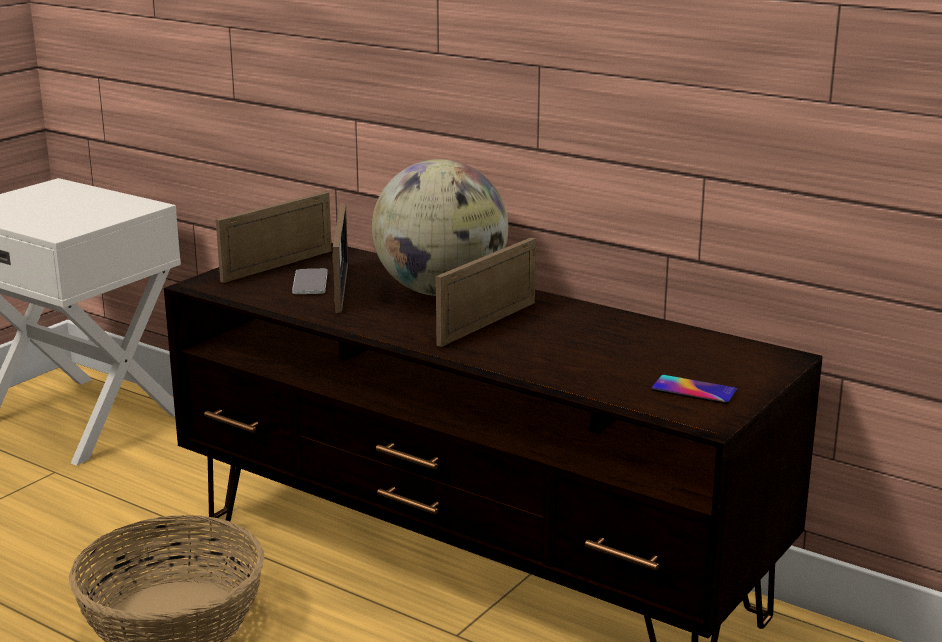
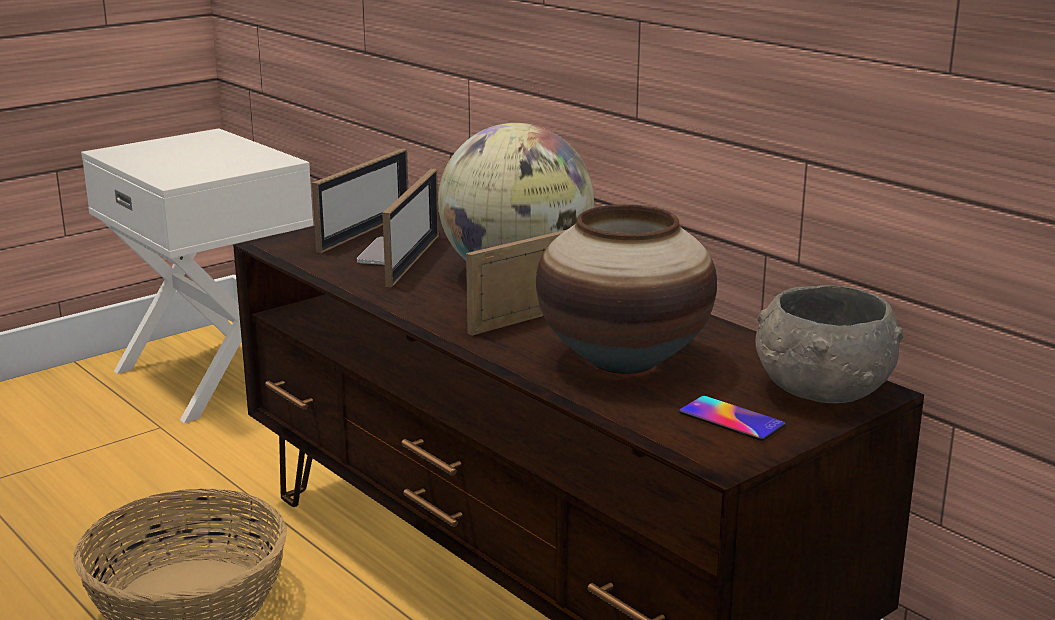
camera: 15 degrees right, 0 degrees up
(277, 266) = (364, 231): picture frame -> picture frame turned 150 degrees clockwise
(581, 355) = (624, 362): none -> vase
(746, 361) = (821, 390): none -> grey bowl

